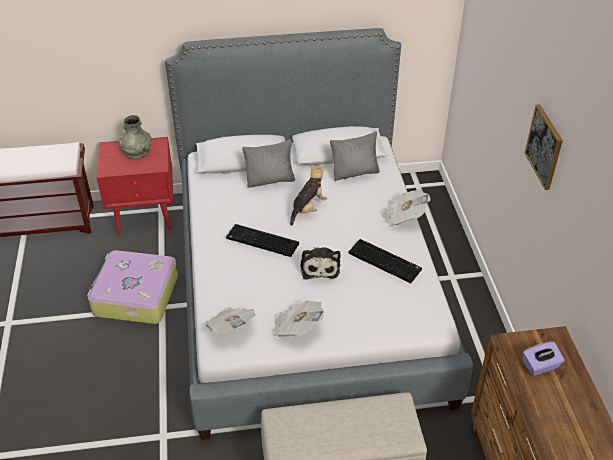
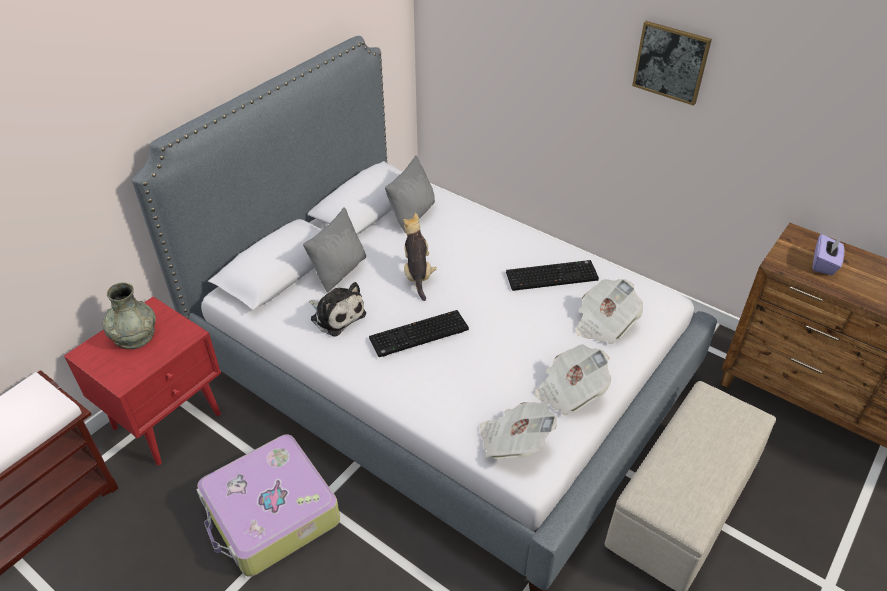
camera: 45 degrees left, 0 degrees up
(319, 266) = (505, 320): plush toy -> plush toy (336, 315)
(403, 217) = (510, 228): newspaper -> newspaper (604, 324)

